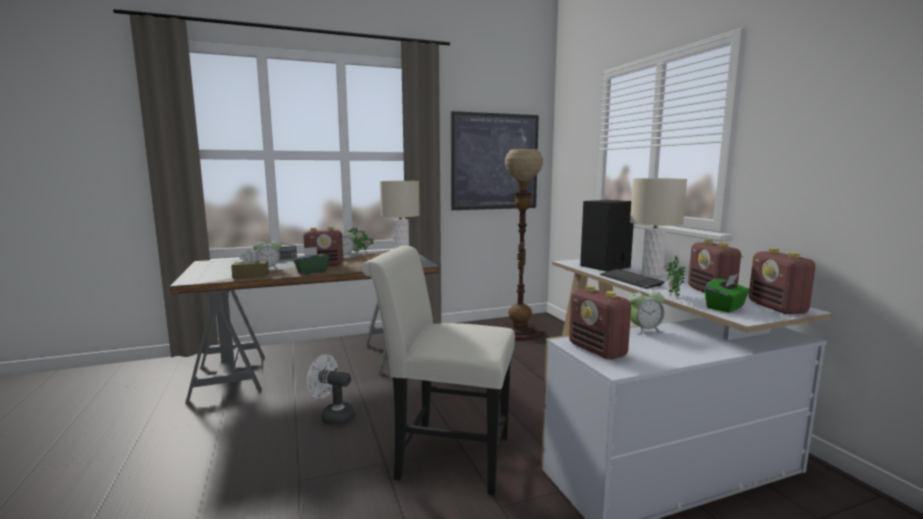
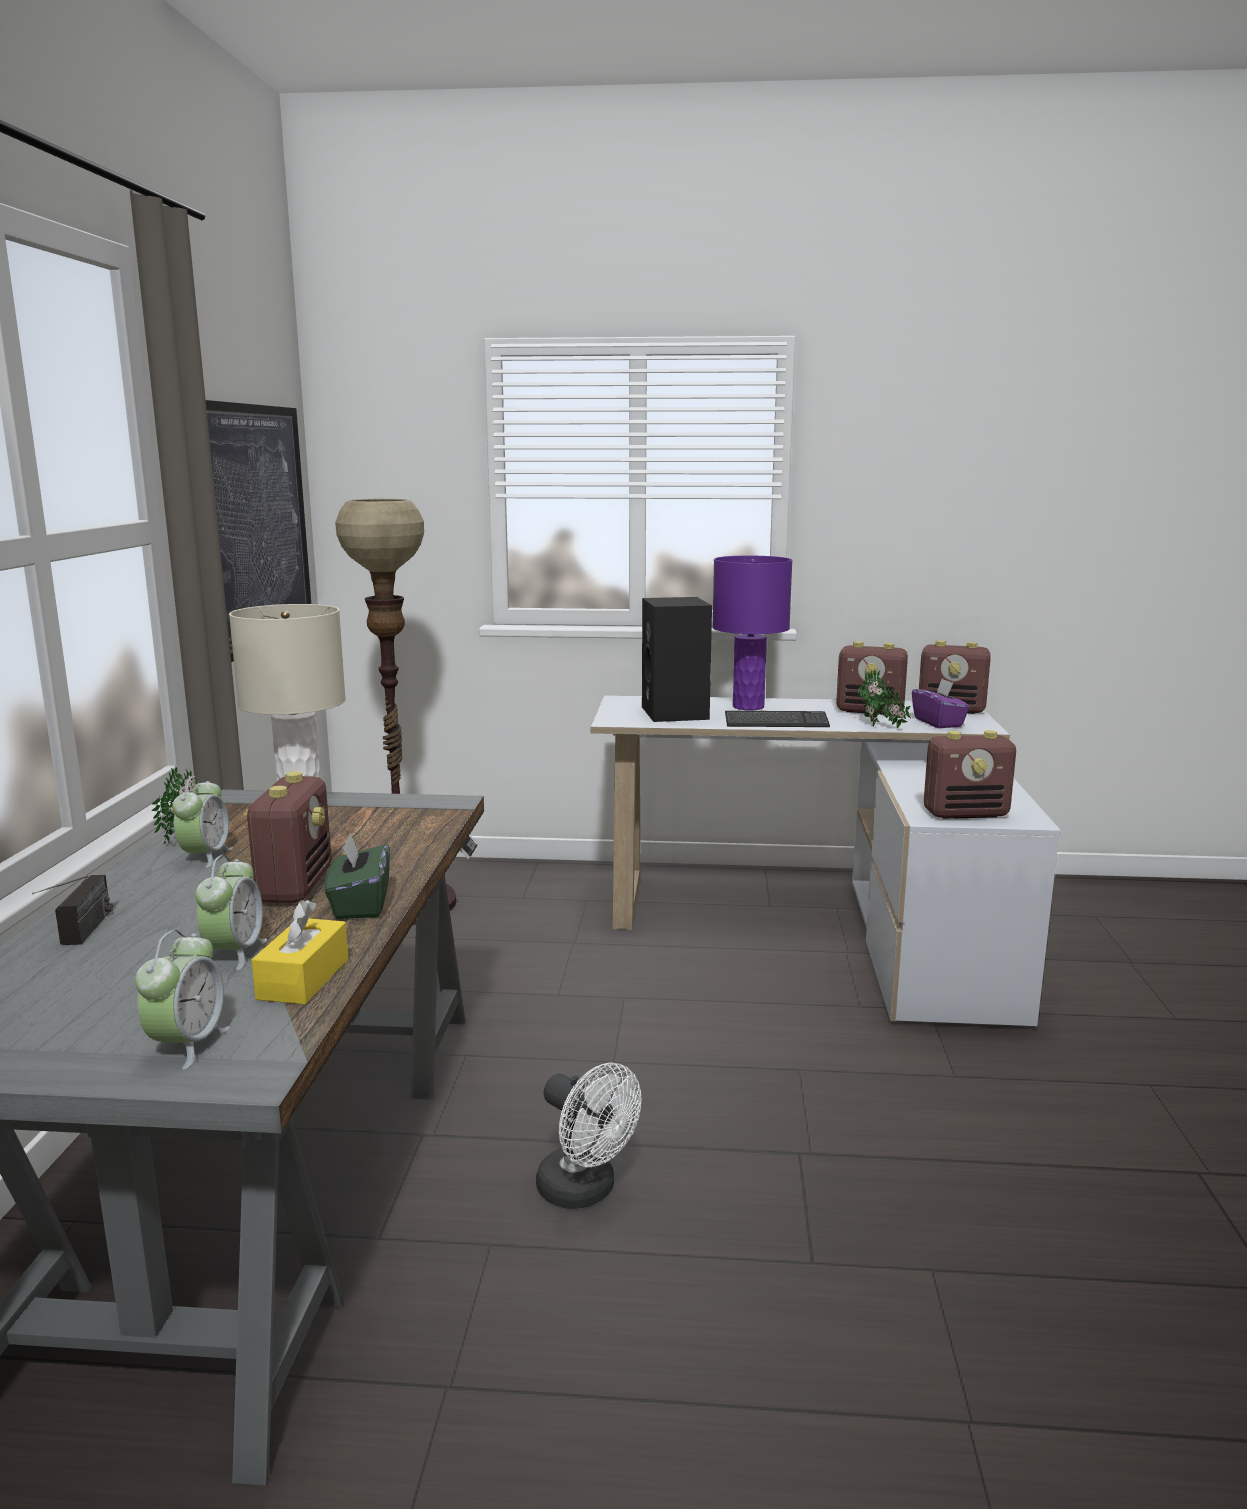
camera: 65 degrees left, 5 degrees up
(251, 276) = (303, 979): brown tissue box -> yellow tissue box
(333, 416) = (585, 1191): white fan -> white fan turned 90 degrees counterclockwise
(444, 456) = (810, 1090): white chair -> none
(644, 330) = (905, 779): alarm clock -> alarm clock (187, 1045)
(652, 273) = (748, 706): beige table lamp -> purple table lamp
(725, 307) = (938, 723): green tissue box -> purple tissue box

